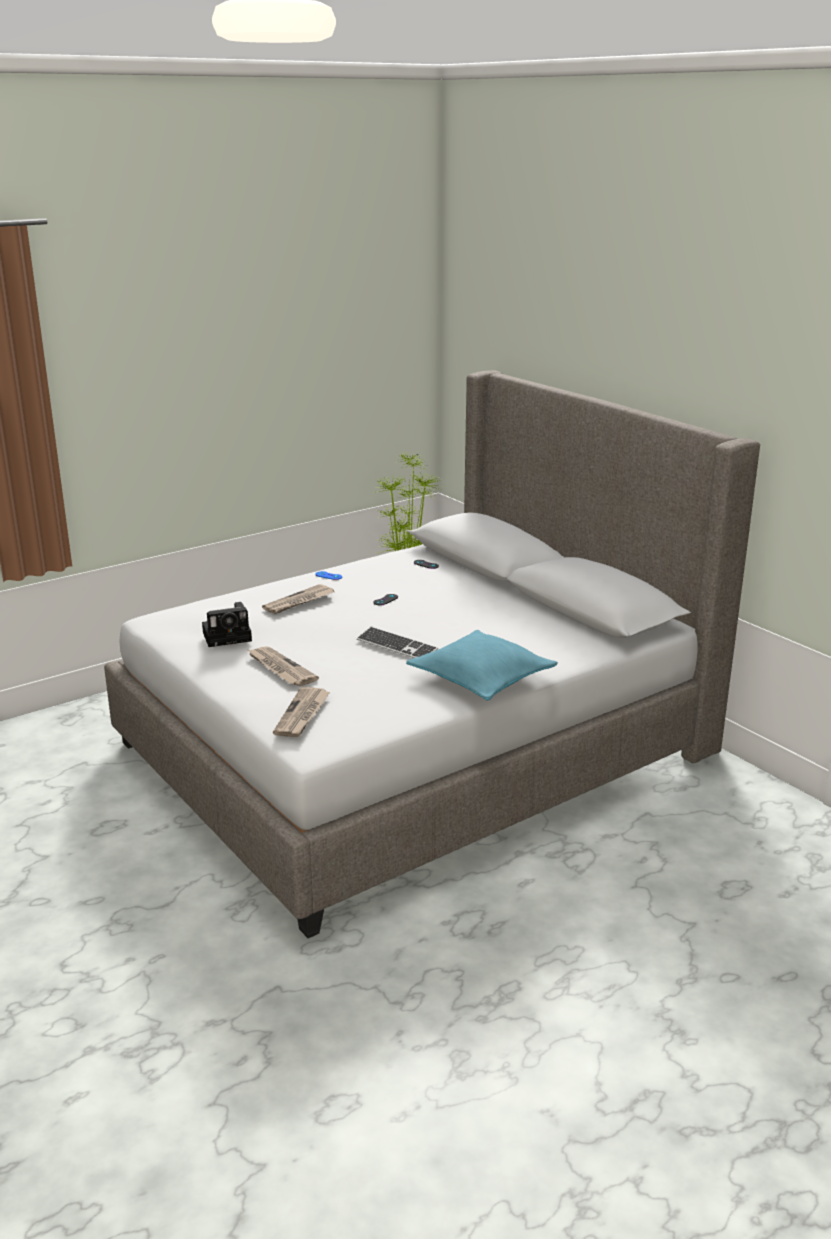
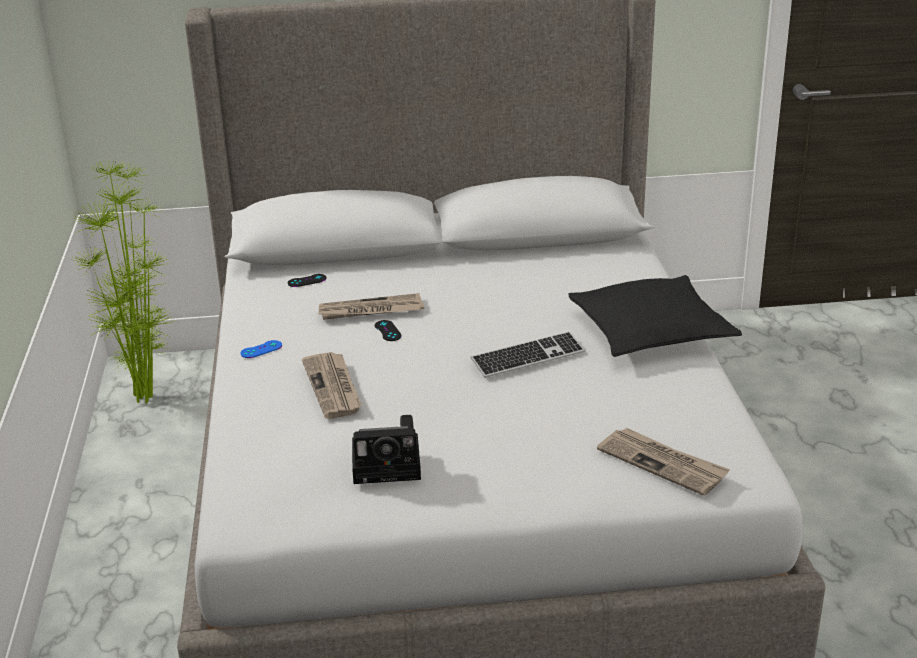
camera: 60 degrees left, 5 degrees up
(229, 636) = (390, 465): camera -> camera turned 75 degrees clockwise
(280, 668) = (519, 450): newspaper -> newspaper (370, 311)
(481, 678) = (651, 332): turquoise pillow -> black pillow

